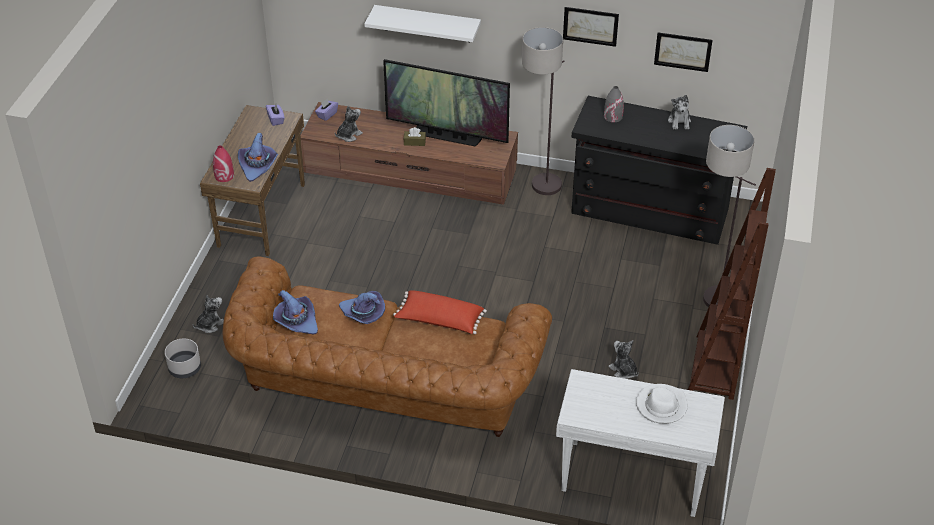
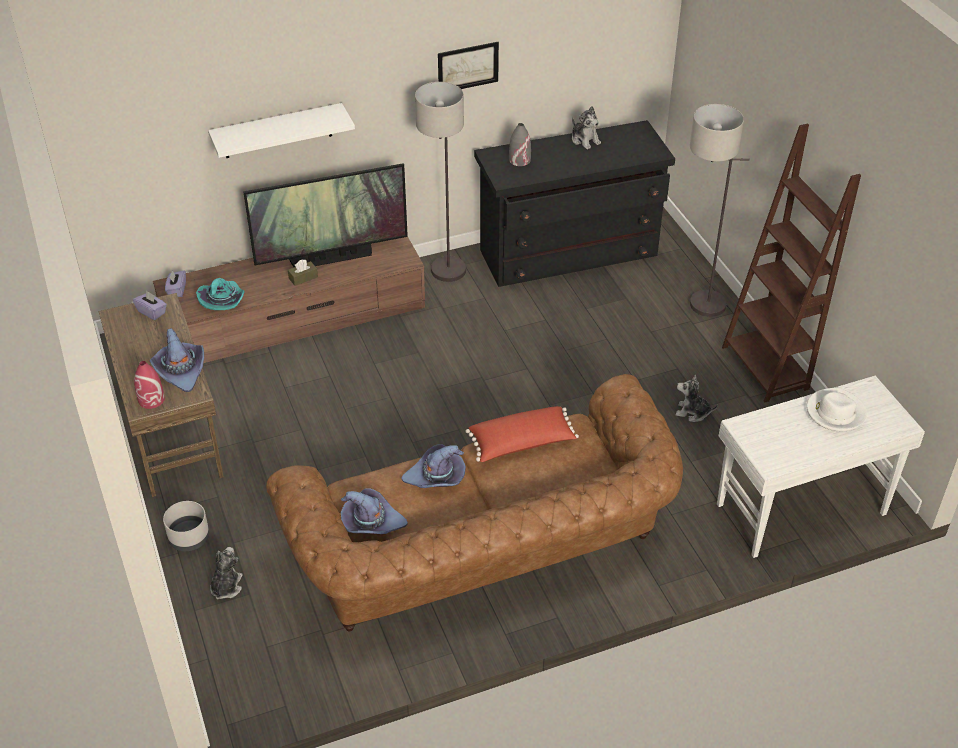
camera: 35 degrees left, 0 degrees up
(184, 368) = (242, 651): grey planter -> grey planter (188, 537)
(348, 135) = (223, 301): plush toy -> turquoise hat
(683, 51) = (568, 62): picture -> none

